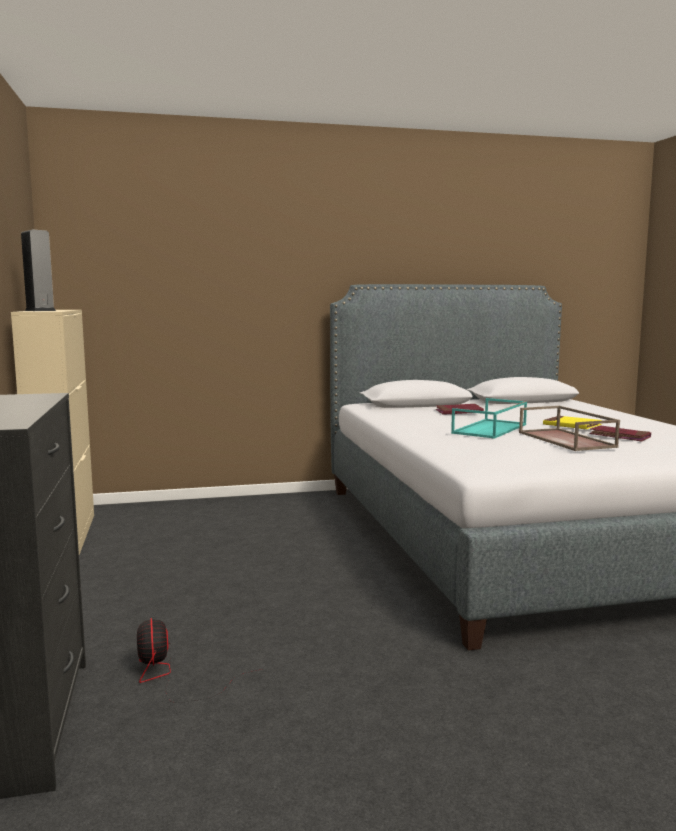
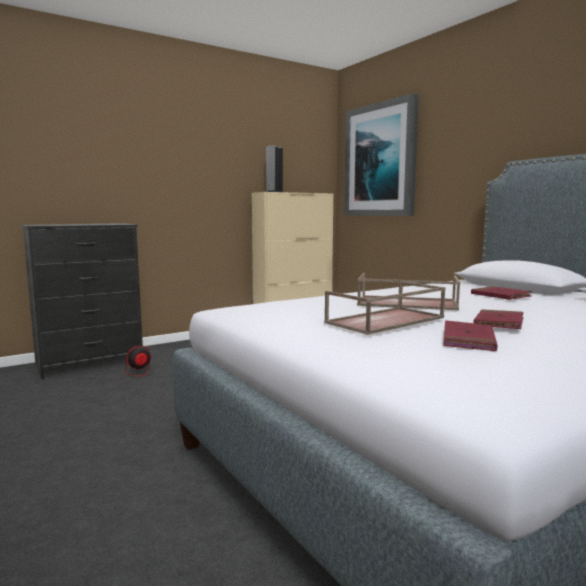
camera: 70 degrees right, 0 degrees up
(147, 264) = (381, 160): none -> picture
(490, 429) = (406, 303): turquoise tray -> brown tray
(571, 425) = (499, 323): yellow book -> red book

